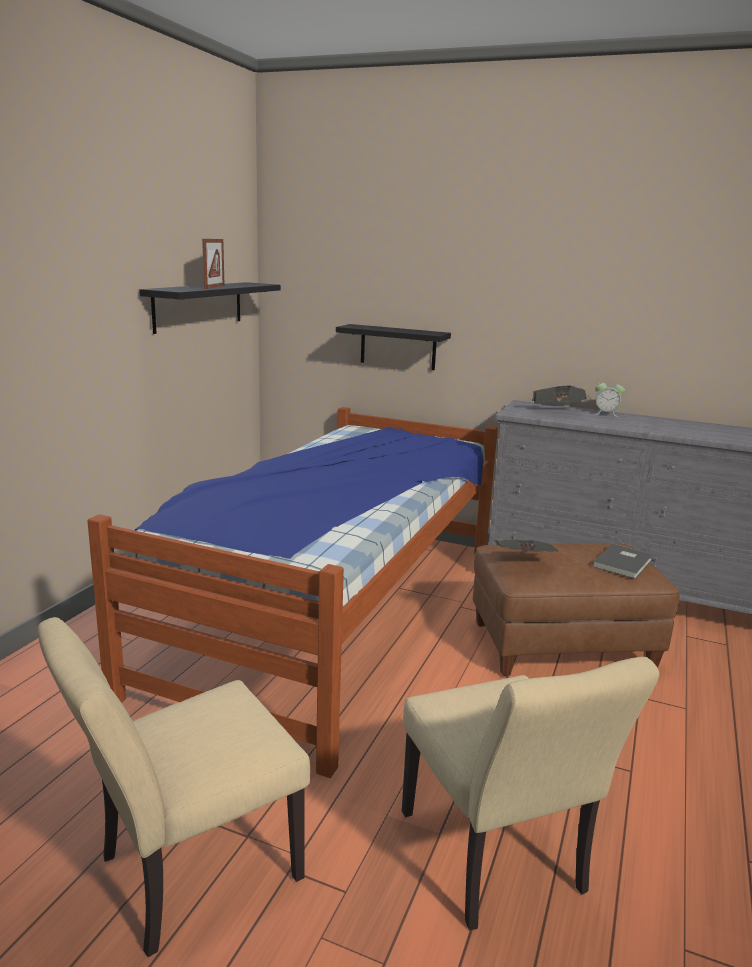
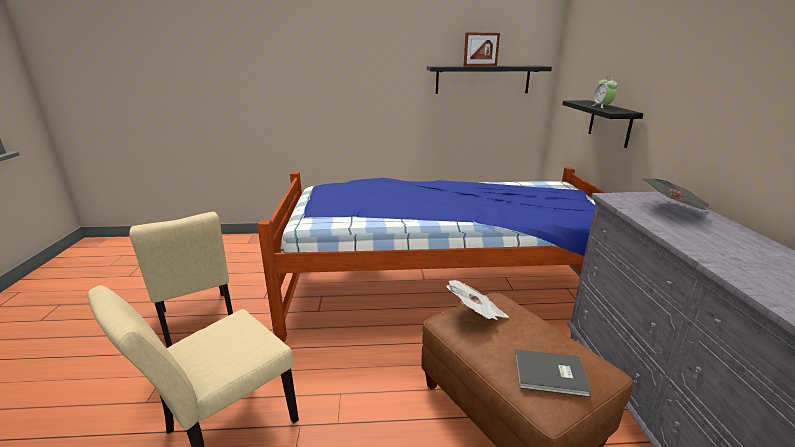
camera: 65 degrees right, 5 degrees up
(185, 873) = (199, 323): beige chair -> beige chair turned 150 degrees counterclockwise
(606, 414) = (735, 232): alarm clock -> alarm clock (602, 106)

